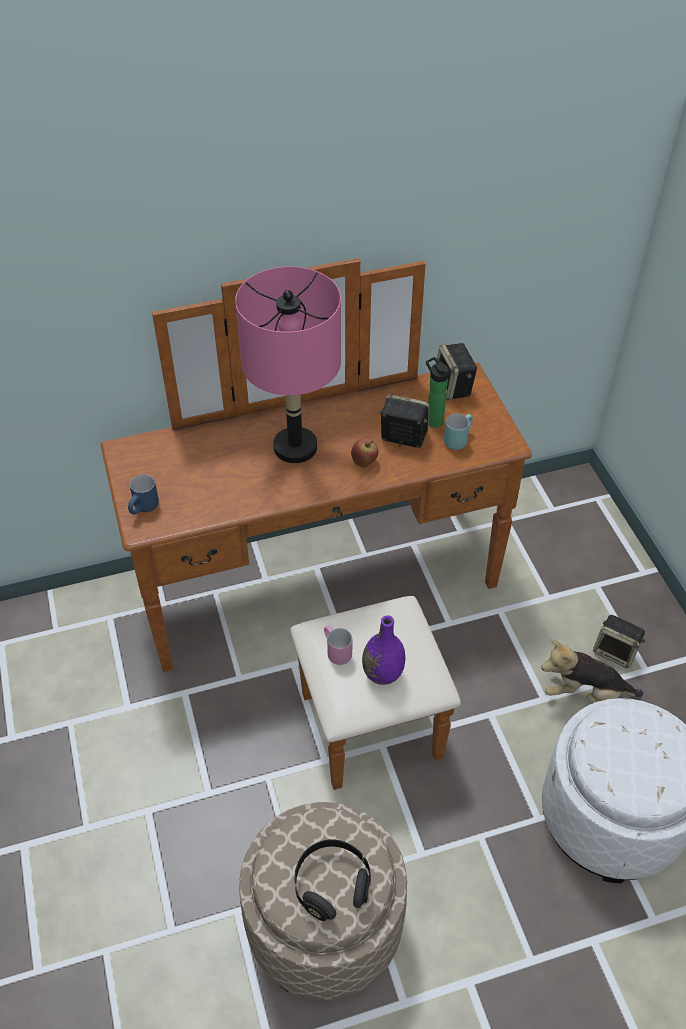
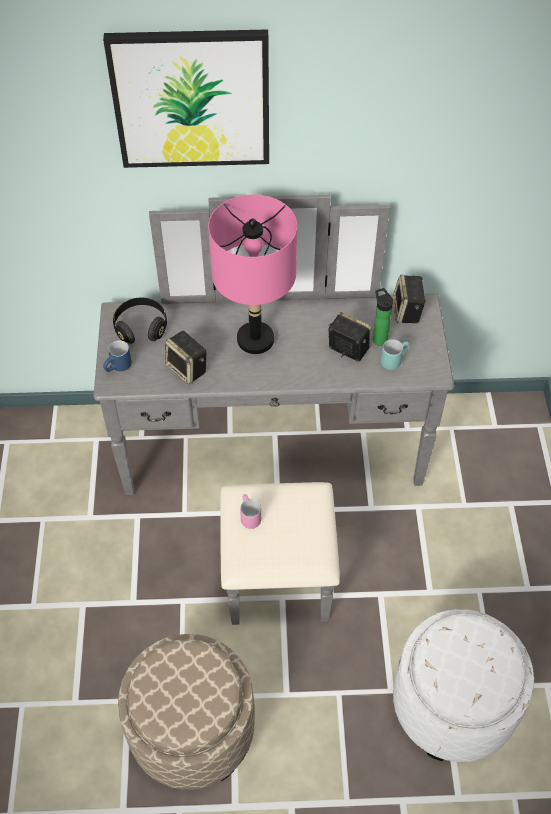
camera: 15 degrees right, 5 degrees up
(192, 160) = (191, 99): none -> picture
(331, 613) = (275, 477): brown dresser -> grey dresser
(332, 884) = (187, 703): black headphones -> black headphones (141, 327)
(364, 462) = (308, 365): apple -> none
(383, 673) = (280, 544): purple vase -> none
(584, 692) = (466, 594): plush toy -> none
(616, 652) = (506, 566): speaker -> speaker (188, 369)

